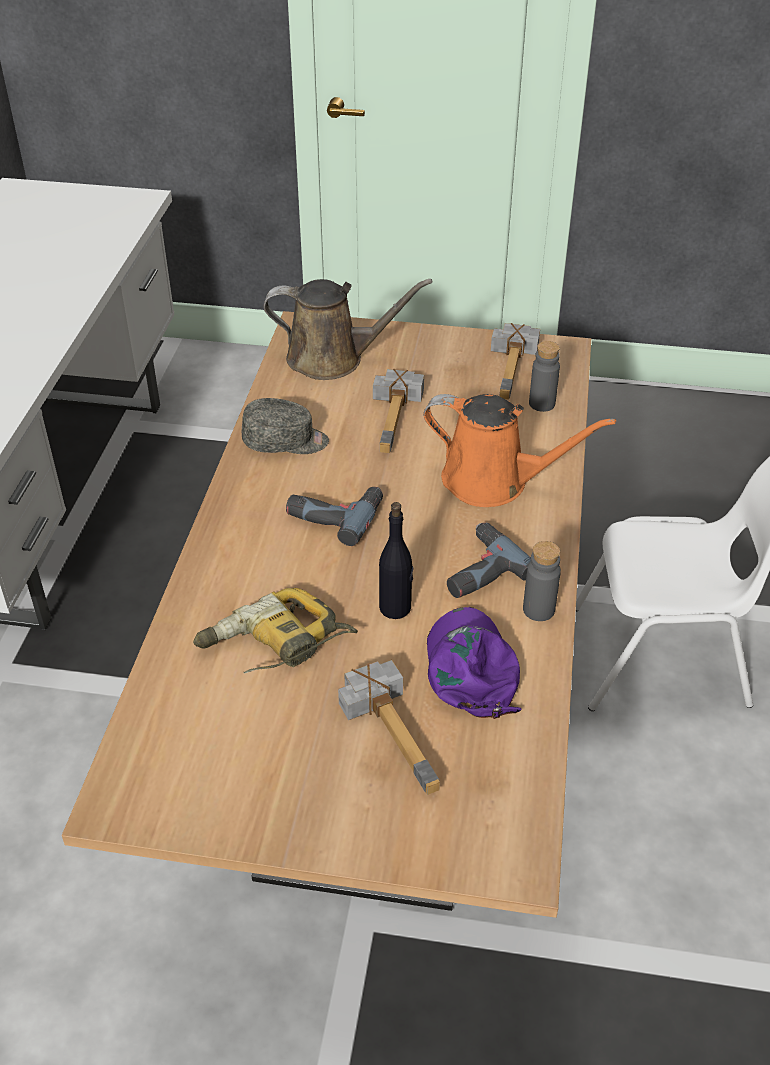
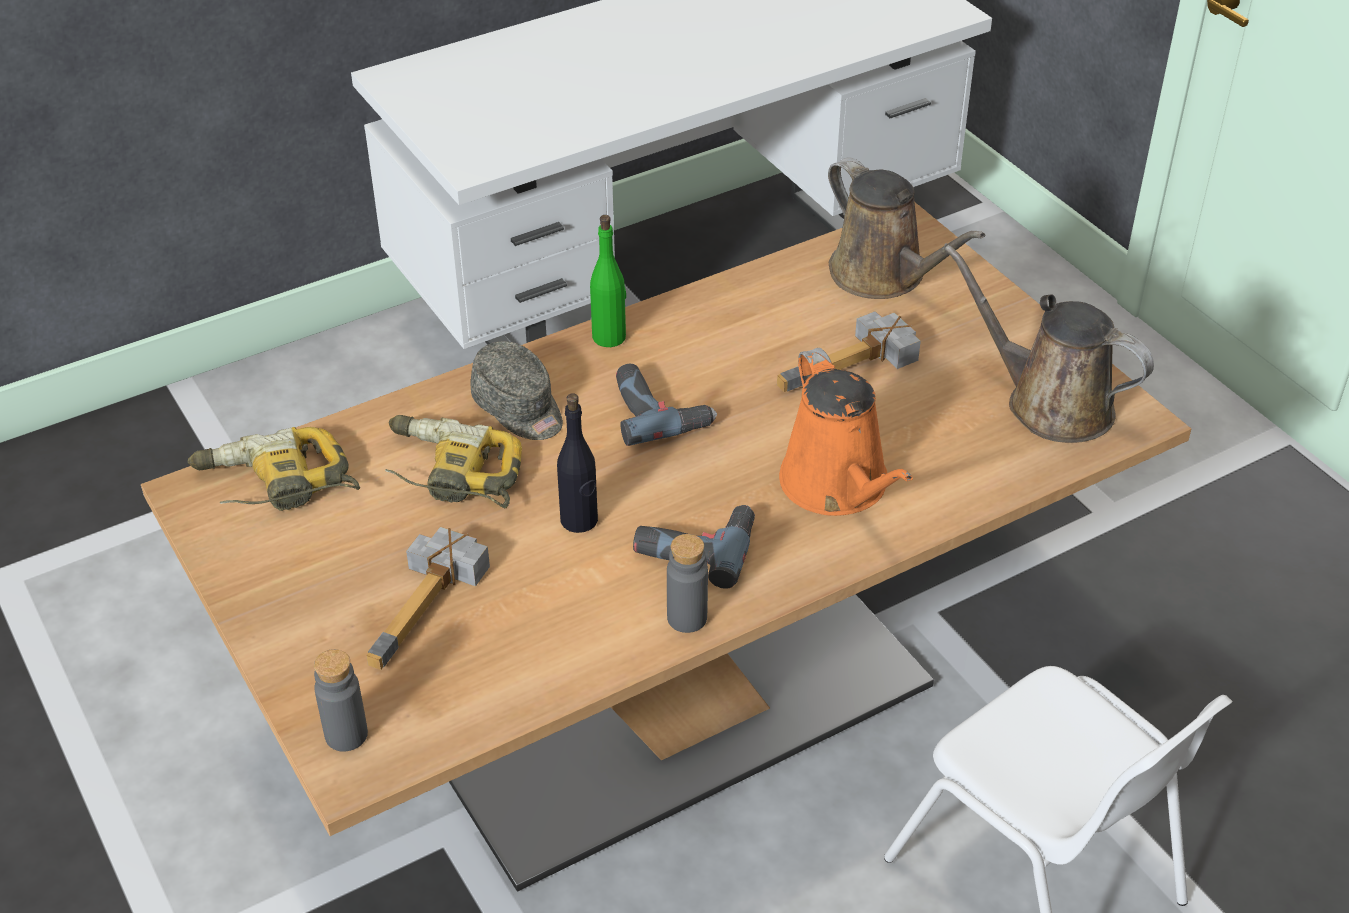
camera: 50 degrees right, 0 degrees up
(169, 749) = (275, 485): none -> power drill
(236, 495) = (609, 337): none -> green bottle
(285, 442) = (719, 321): grey cap -> grey cap (519, 408)
(471, 668) = (556, 613): purple cap -> none
(517, 369) = (1049, 403): hammer -> brown watering can
(542, 404) = (1014, 453): grey bottle -> grey bottle (346, 735)

